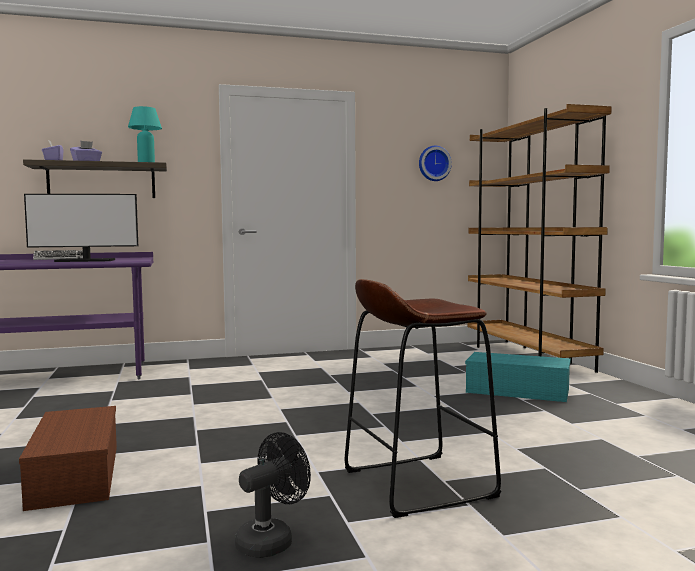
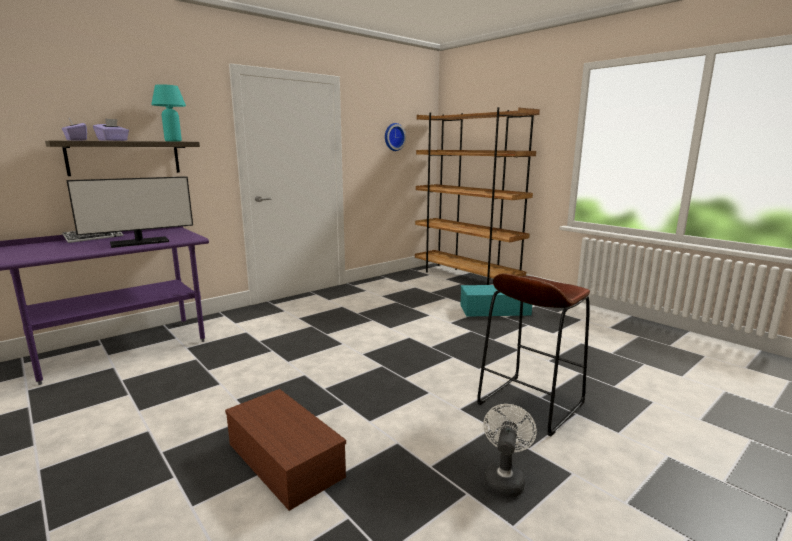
camera: 25 degrees left, 10 degrees up
(271, 540) = (504, 478): black fan -> white fan

